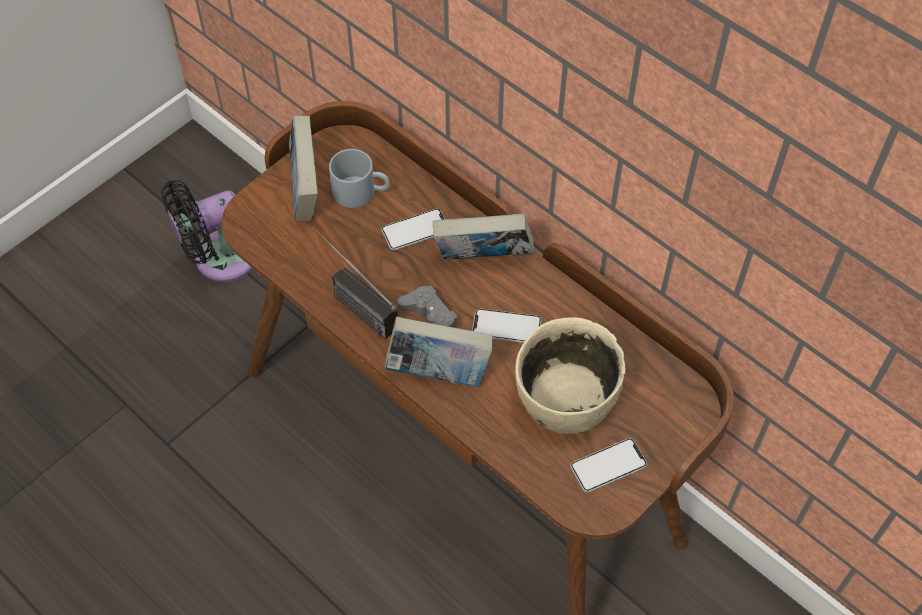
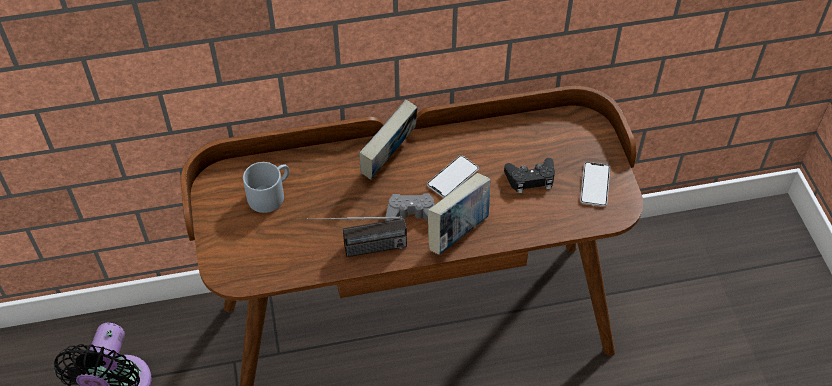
camera: 55 degrees left, 5 degrees down
(306, 191) = (238, 225): book -> none
(415, 230) = (332, 182): phone -> none
(564, 399) = (530, 179): beige bowl -> black game controller

